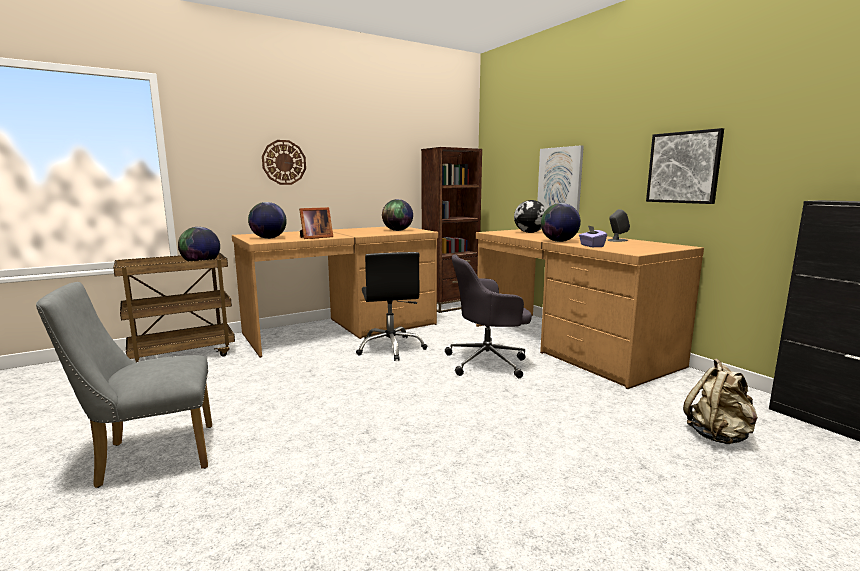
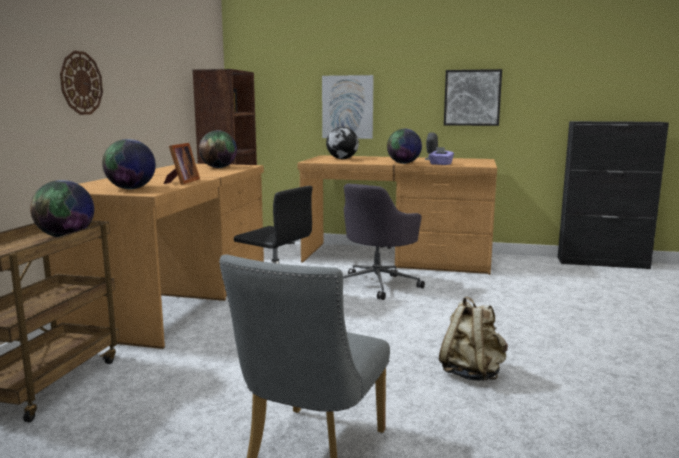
camera: 45 degrees left, 0 degrees up
(718, 436) = (572, 283): beige backpack -> beige backpack (472, 373)

